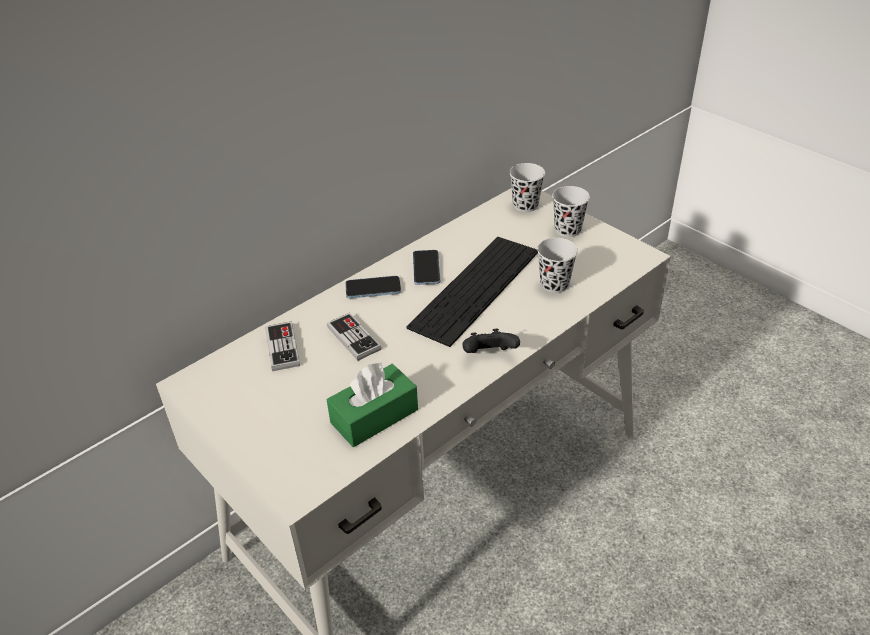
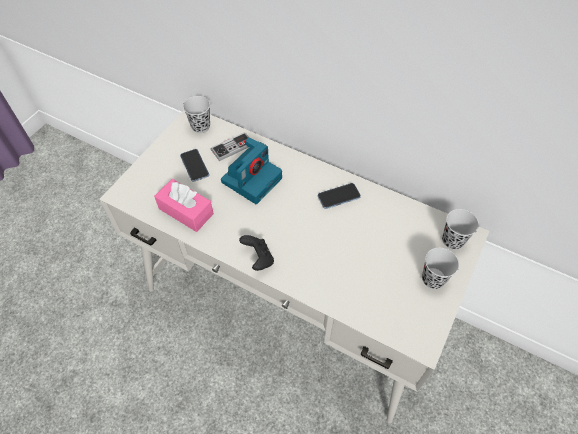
camera: 70 degrees right, 15 degrees up
(353, 338) = (252, 179): game controller -> camera
(373, 289) = (304, 173): phone -> phone (194, 166)
(374, 416) = (186, 211): green tissue box -> pink tissue box
(475, 288) = (328, 232): keyboard -> none
(554, 284) = (354, 283): black cup -> black cup (200, 126)

